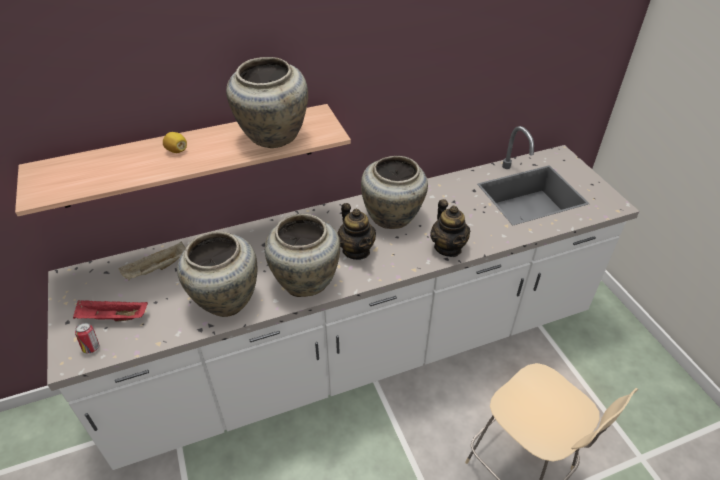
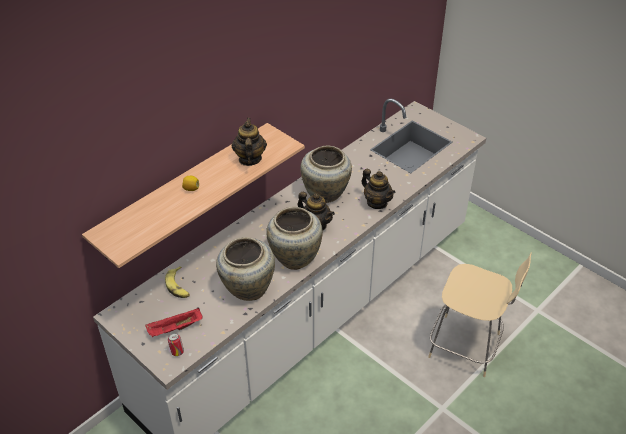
camera: 25 degrees left, 0 degrees up
(156, 269) = (178, 286): beige tray -> banana
(272, 137) = (249, 159): beige vase -> teapot

